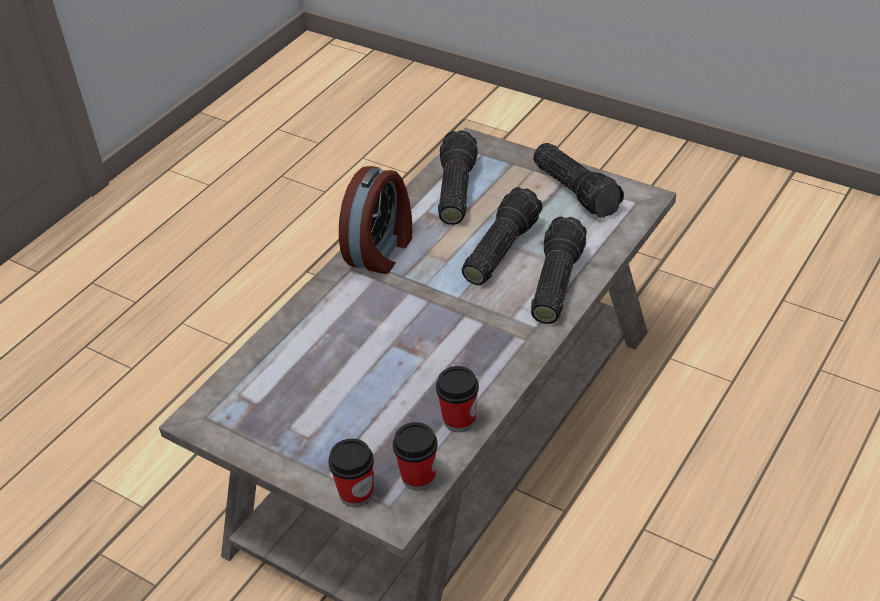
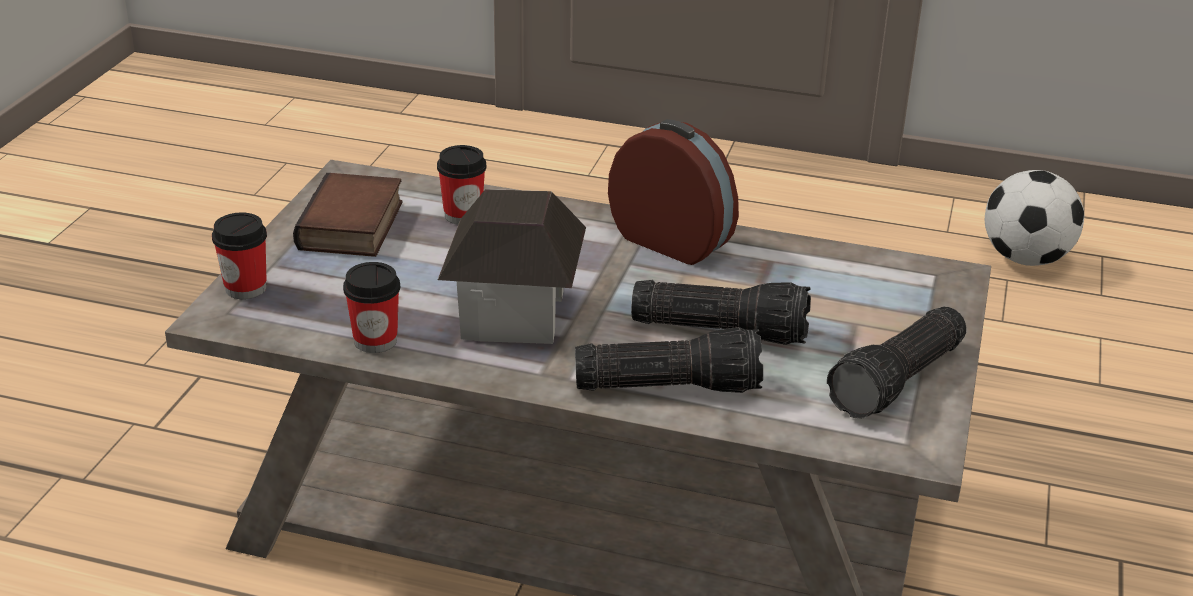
camera: 70 degrees right, 10 degrees down
(262, 160) = (1026, 259): none -> football
(286, 419) = (354, 227): none -> book
(382, 251) = (673, 240): alarm clock -> alarm clock turned 150 degrees counterclockwise
(418, 477) = (275, 325): cup -> cup (463, 215)
(449, 342) = (514, 314): none -> toy house
(454, 190) = (832, 275): flashlight -> none

